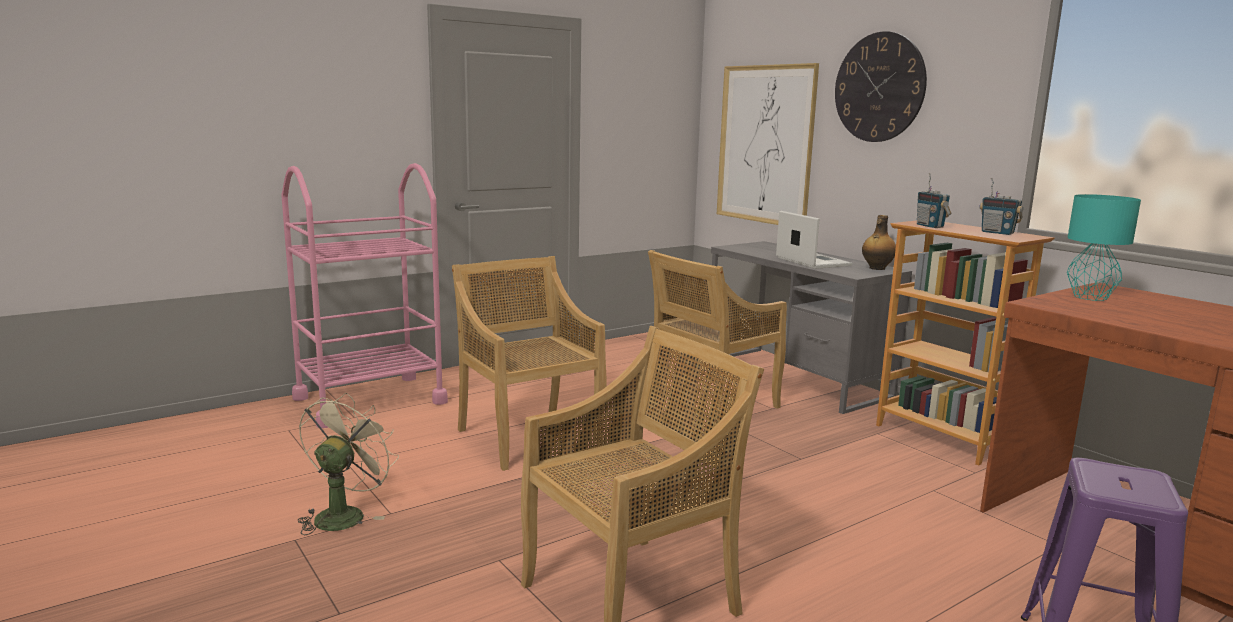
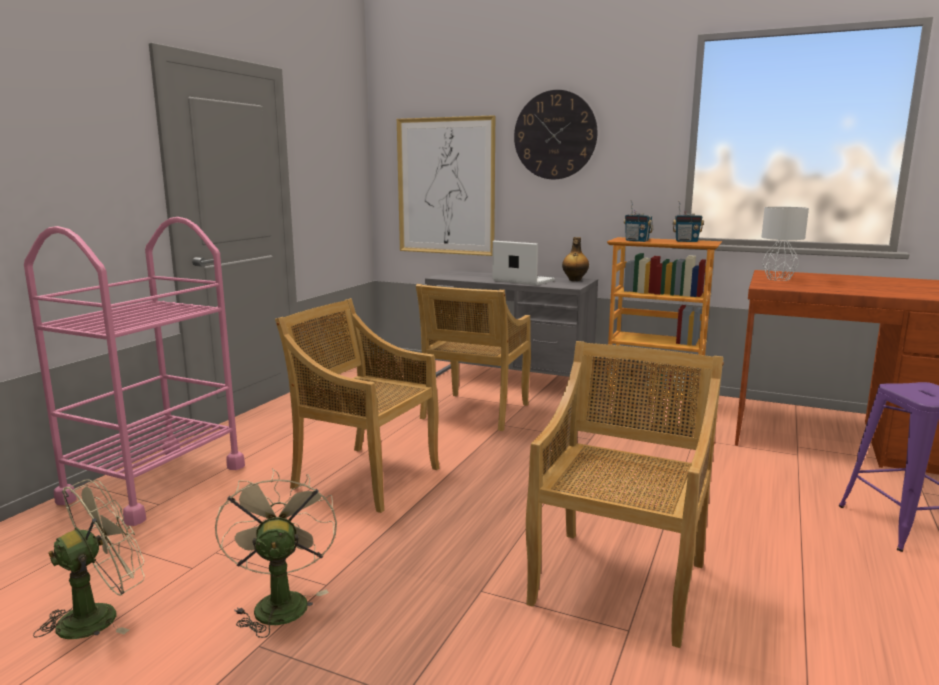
camera: 30 degrees left, 0 degrees up
(231, 483) = (100, 615): none -> beige fan
(1090, 297) = (778, 279): turquoise table lamp -> grey table lamp

